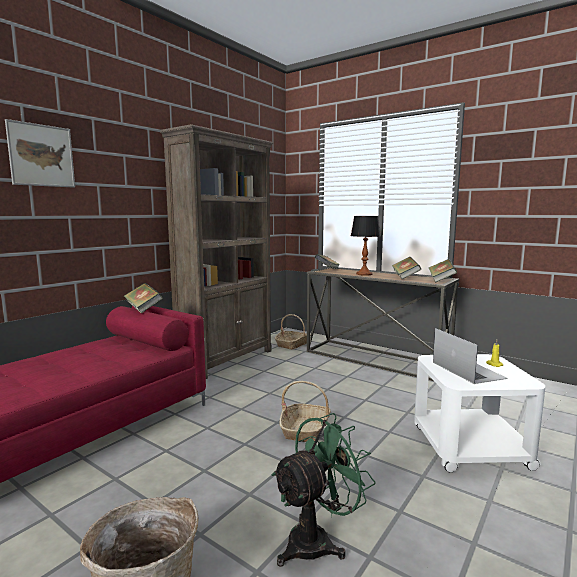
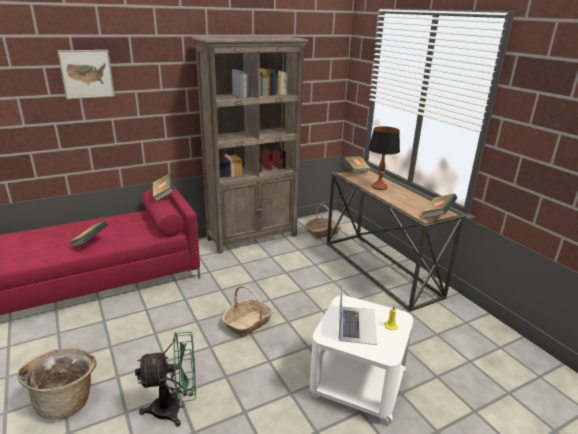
camera: 25 degrees right, 15 degrees up
(405, 277) = (411, 201): book -> book (90, 243)

